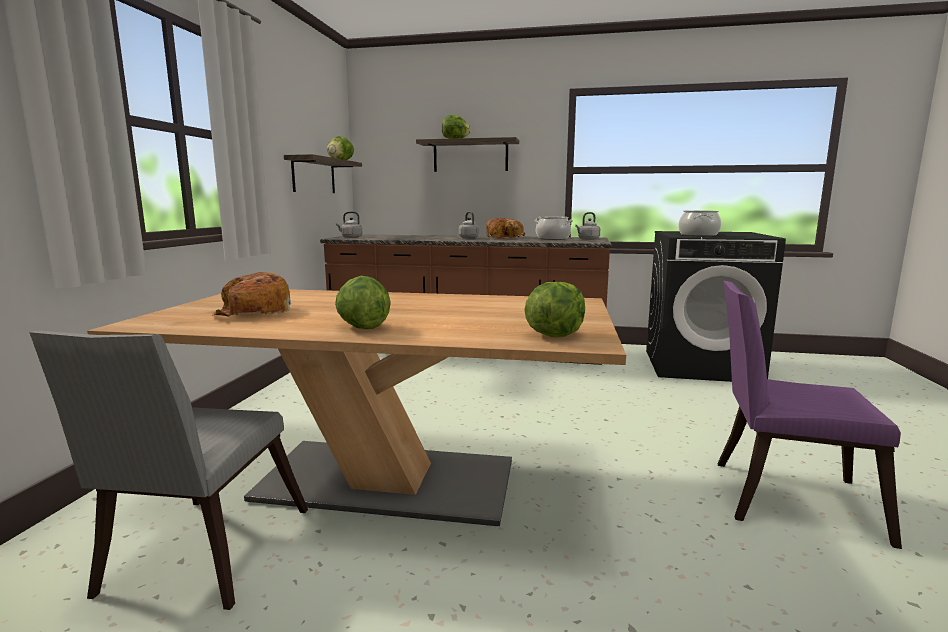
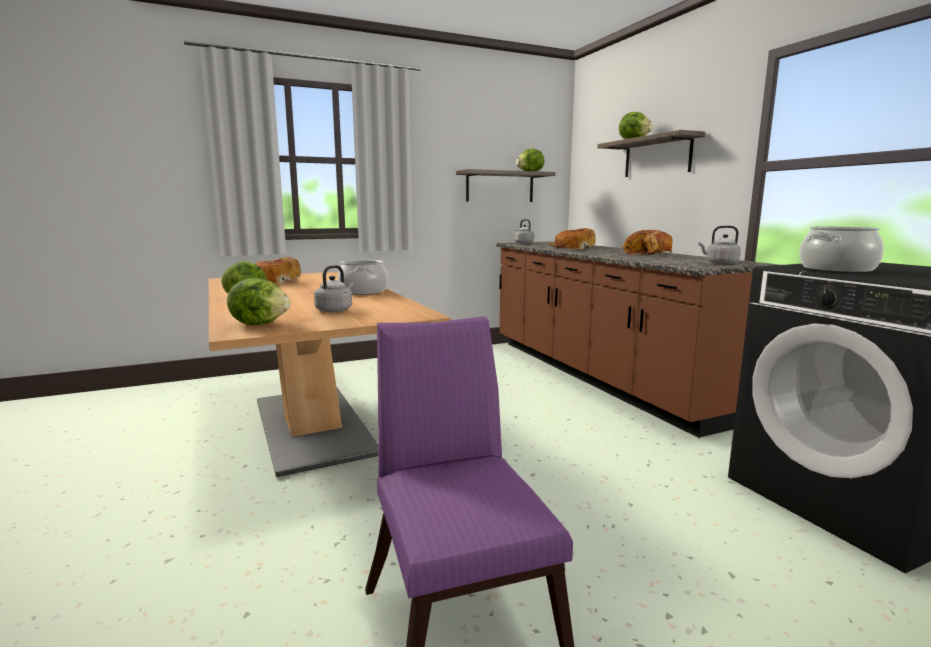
camera: 55 degrees right, 0 degrees up
(199, 557) = (199, 414): grey chair -> none
(431, 238) = (573, 248): none -> bread
(468, 237) = (608, 251): grey kettle -> grey kettle (335, 310)
(553, 238) = (689, 259): cooking pot -> cooking pot (363, 291)

